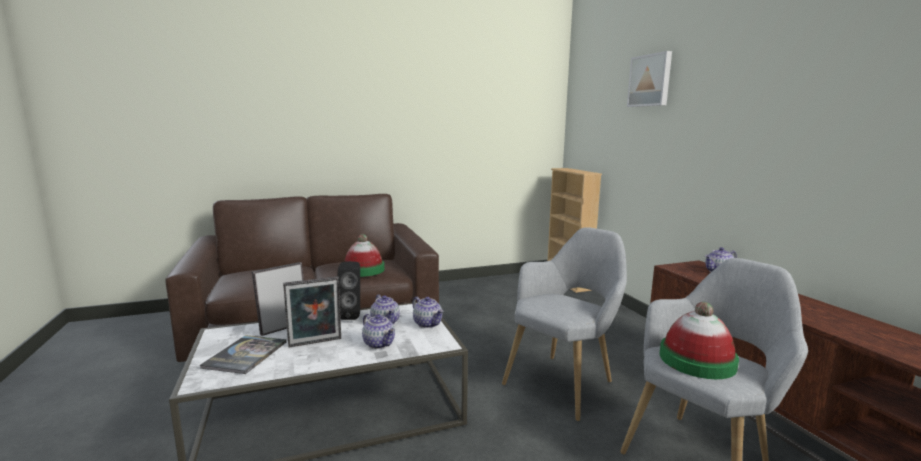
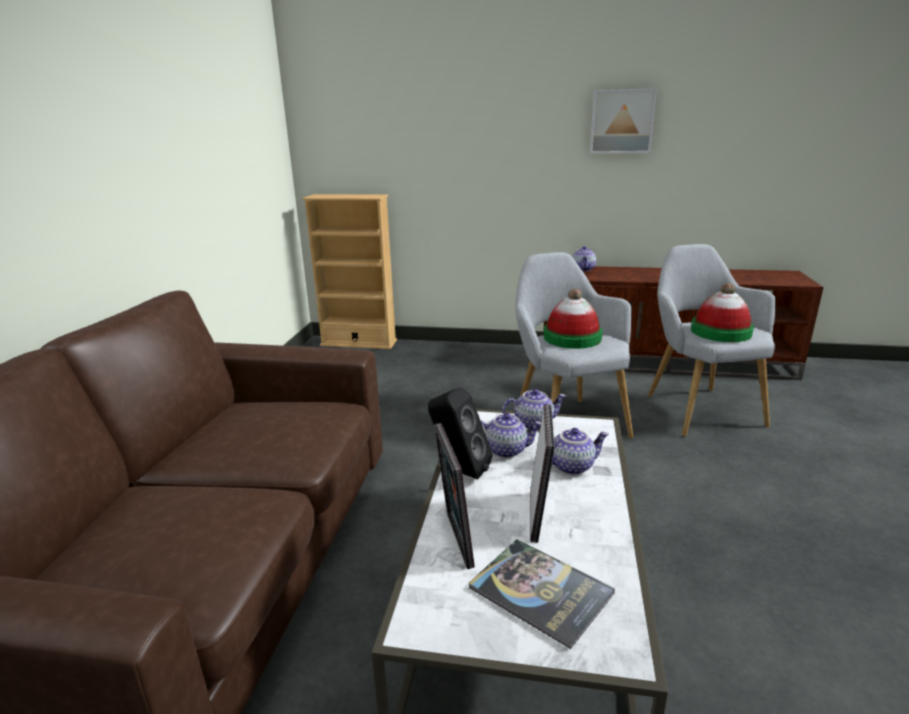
camera: 60 degrees left, 10 degrees up
(363, 270) = (298, 424): hat -> hat (572, 337)
(650, 80) = (451, 74): picture -> picture (621, 121)

